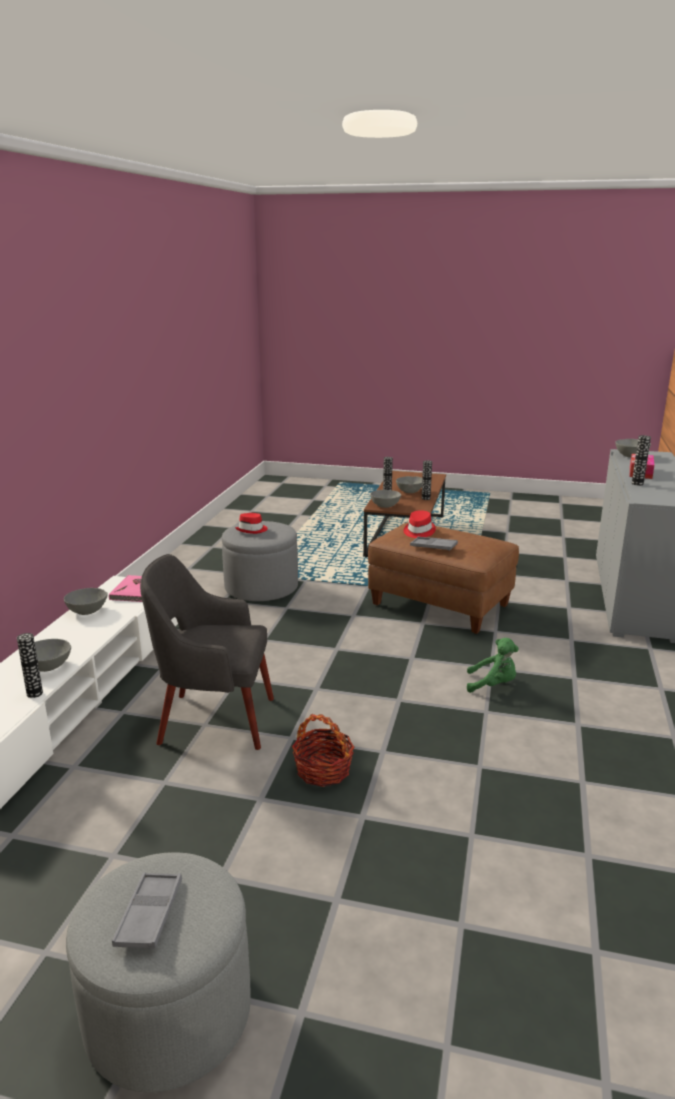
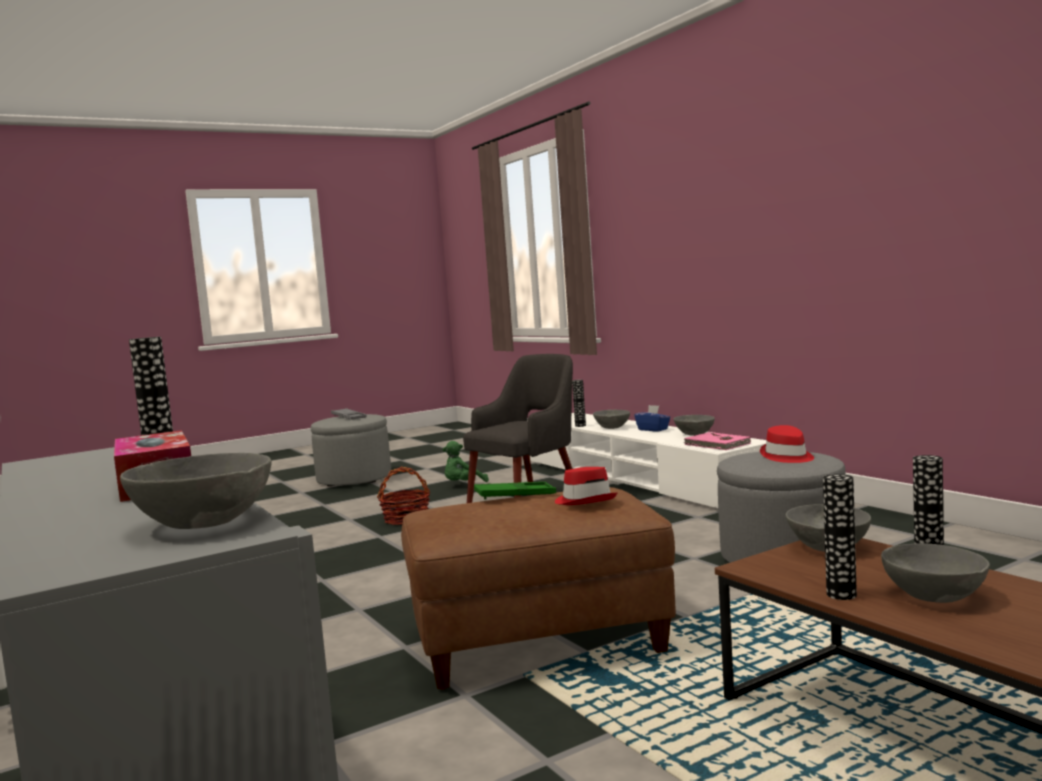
camera: 135 degrees right, 15 degrees down
(62, 638) = (653, 429): none -> blue tissue box
(433, 547) = (515, 496): grey tray -> green tray
(493, 685) = (338, 598): green plush toy -> green plush toy (463, 485)

